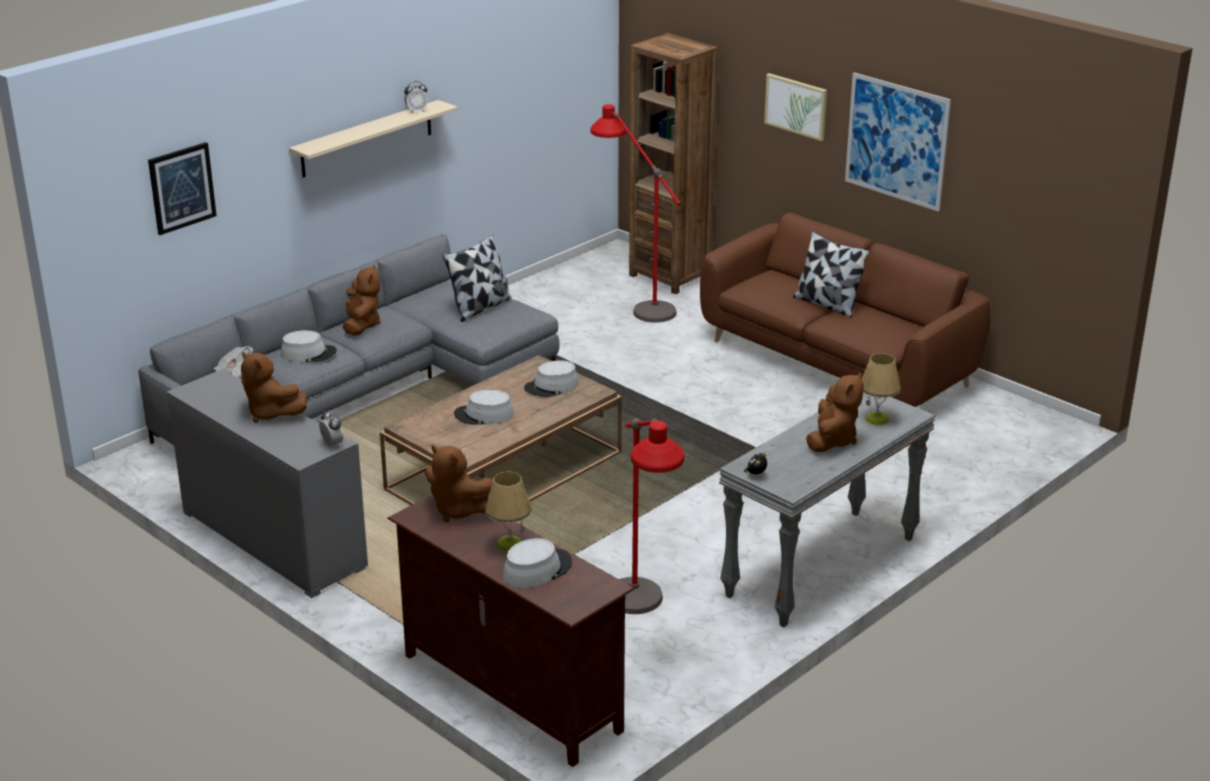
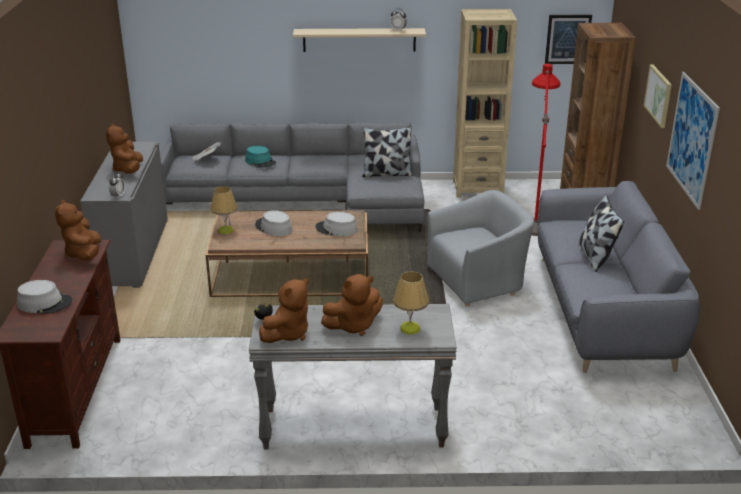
camera: 45 degrees right, 0 degrees up
(182, 188) = (210, 33): picture -> picture (567, 39)
(308, 353) = (260, 162): grey hat -> turquoise hat
(361, 325) = (311, 158): brown plush toy -> brown plush toy (288, 333)
(509, 544) = (63, 283): table lamp -> table lamp (225, 230)
(527, 295) = (477, 188): none -> beige bookcase
(641, 621) = (201, 394): red floor lamp -> none
(692, 388) = (477, 280): none -> grey armchair
(837, 363) = (602, 310): brown sofa -> grey sofa

